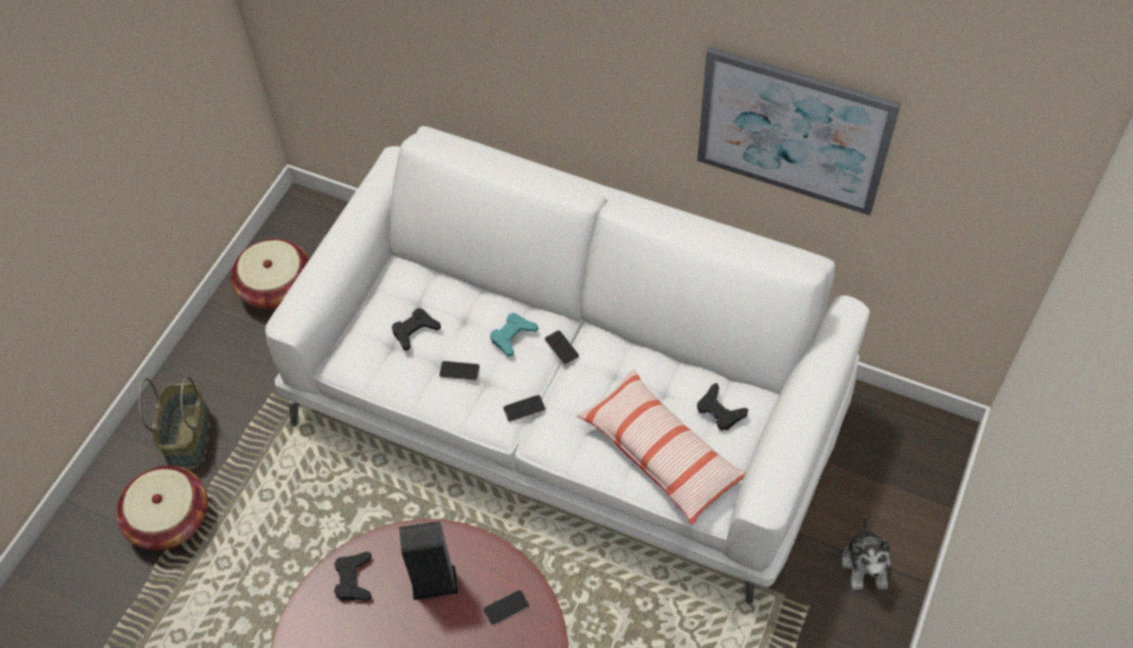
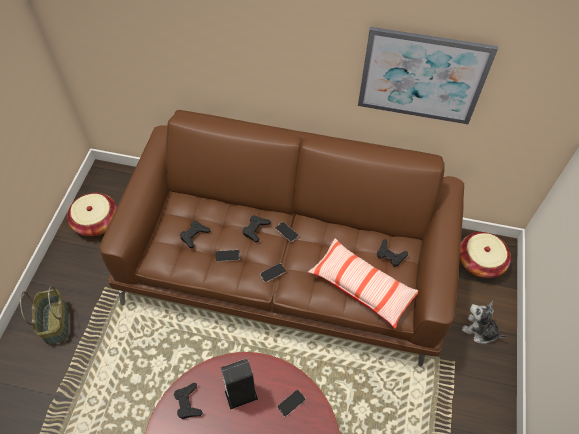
camera: 15 degrees left, 0 degrees up
(170, 519) = (52, 378): basket -> basket (480, 262)
(512, 336) = (255, 229): turquoise game controller -> black game controller
(570, 405) = (288, 265): white sofa -> brown sofa
(866, 564) = (479, 330): plush toy -> plush toy turned 135 degrees clockwise

